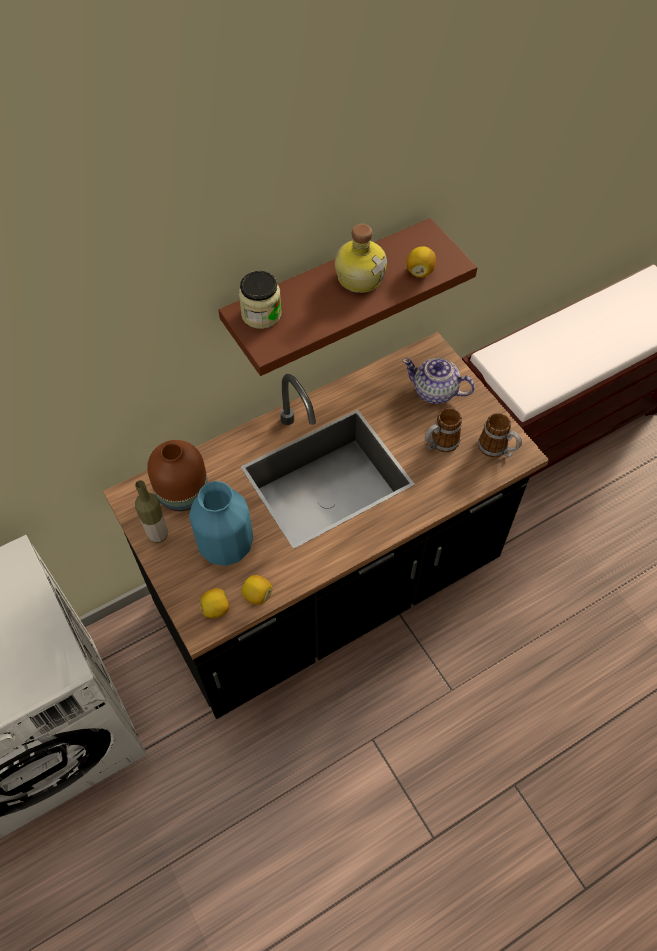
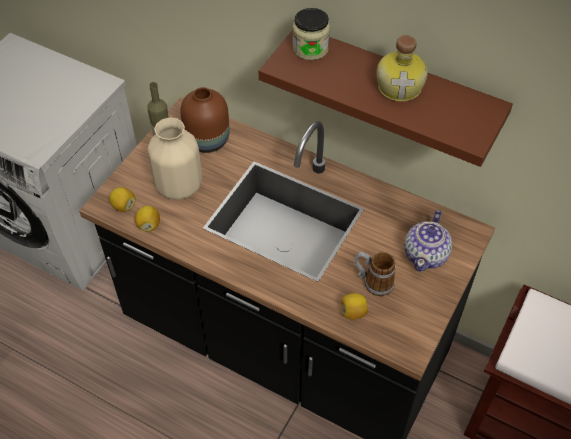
camera: 60 degrees right, 5 degrees down
(226, 546) = (178, 187): blue vase -> beige vase
(420, 271) = (440, 121): lemon -> lemon (353, 312)
(435, 392) = (426, 254): teapot -> teapot turned 150 degrees counterclockwise
(497, 449) = (400, 328): mug -> none

